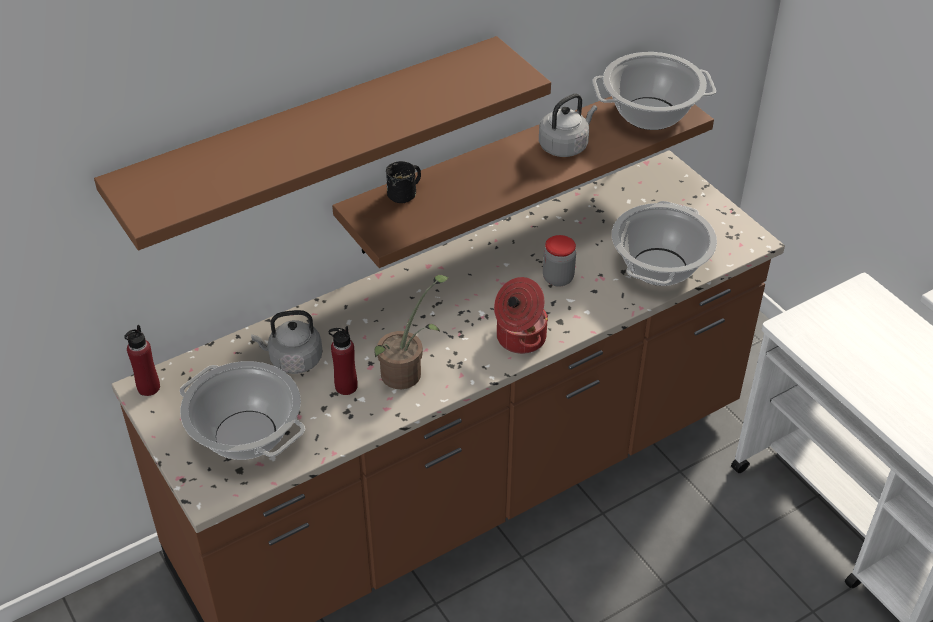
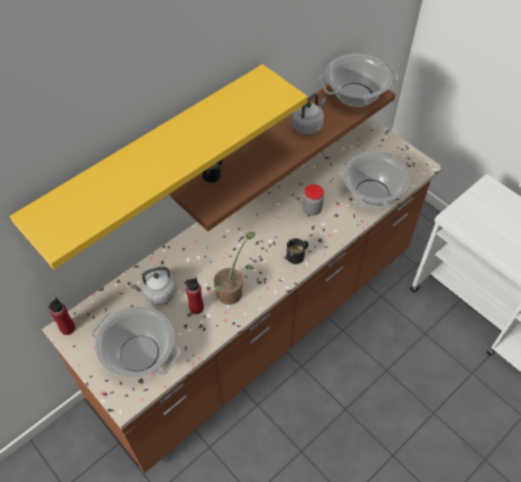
camera: 10 degrees left, 10 degrees up
(312, 136) = (152, 152): brown shelf -> yellow shelf
(519, 338) = (297, 255): cooking pot -> black mug

